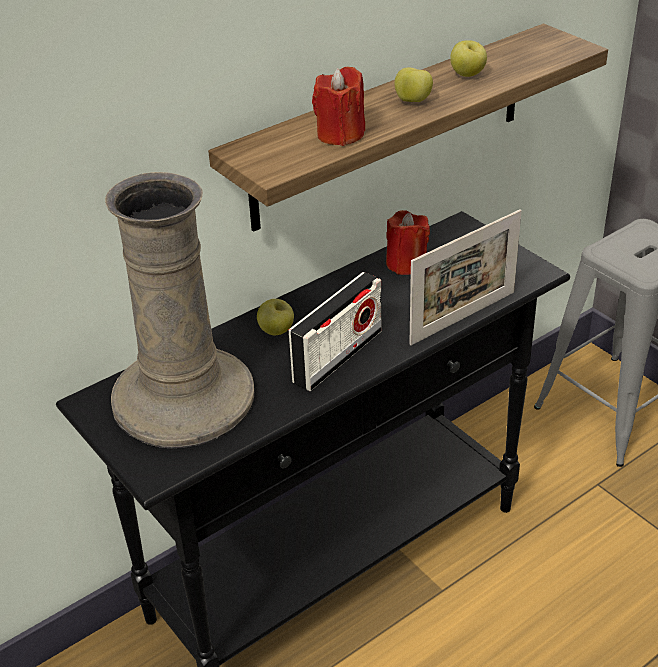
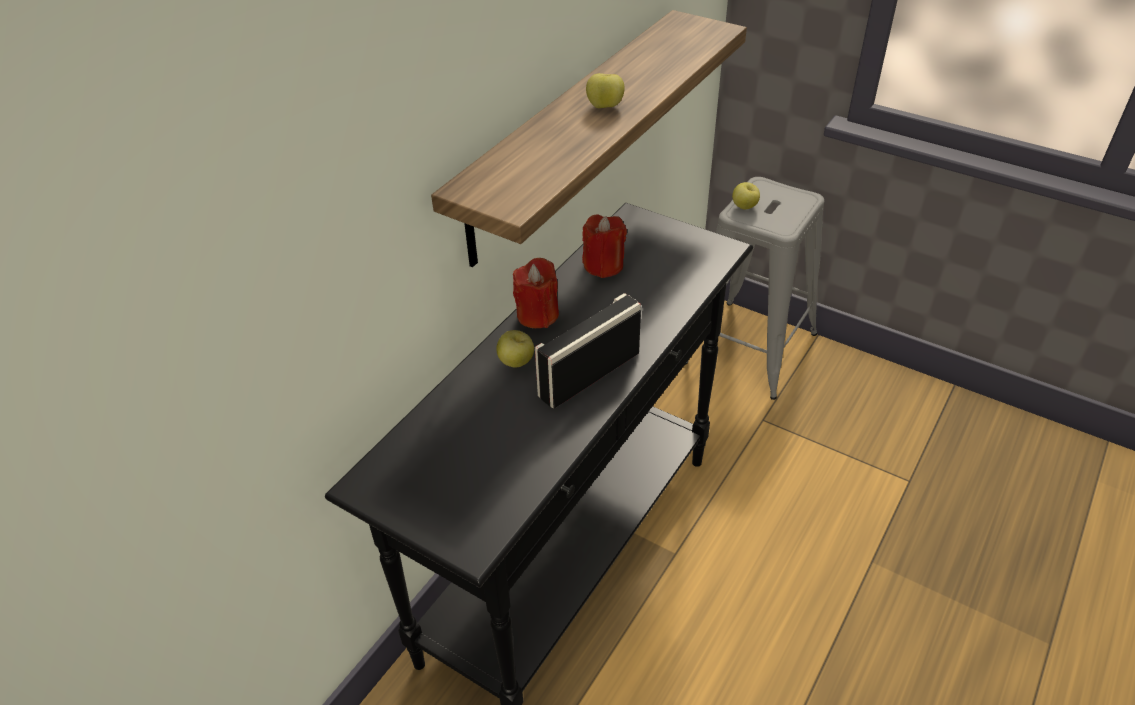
camera: 20 degrees left, 5 degrees up
(182, 399) = (459, 457): beige vase -> none
(337, 356) = (589, 374): radio -> radio turned 150 degrees counterclockwise
(340, 134) = (557, 154): red candle -> red candle (537, 314)
(463, 318) = (683, 308): picture frame -> none
(467, 75) = (638, 72): apple -> apple (744, 207)

